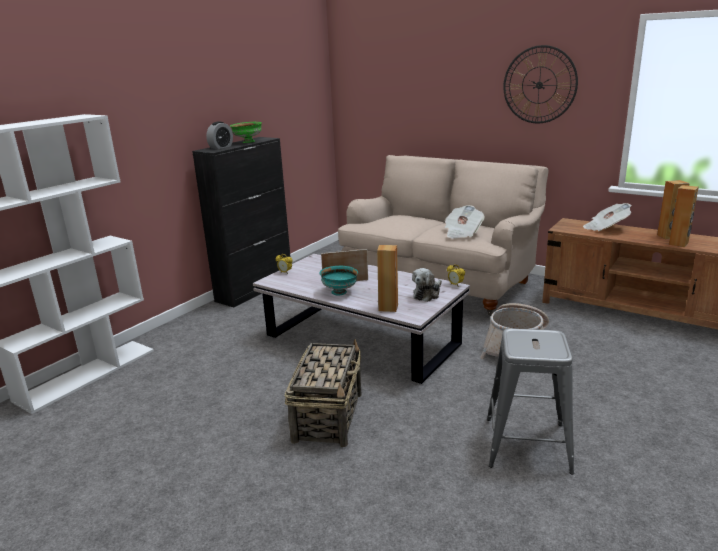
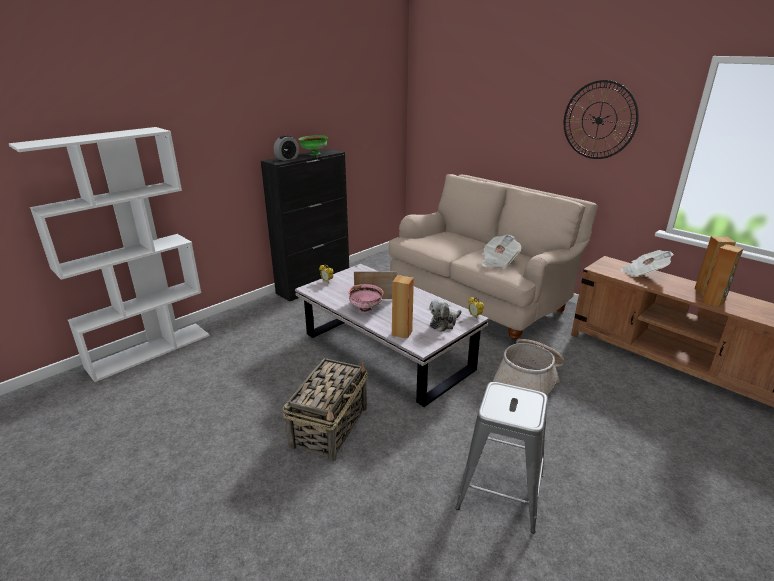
camera: 10 degrees right, 5 degrees up
(340, 292) = (365, 309): turquoise bowl -> pink bowl

